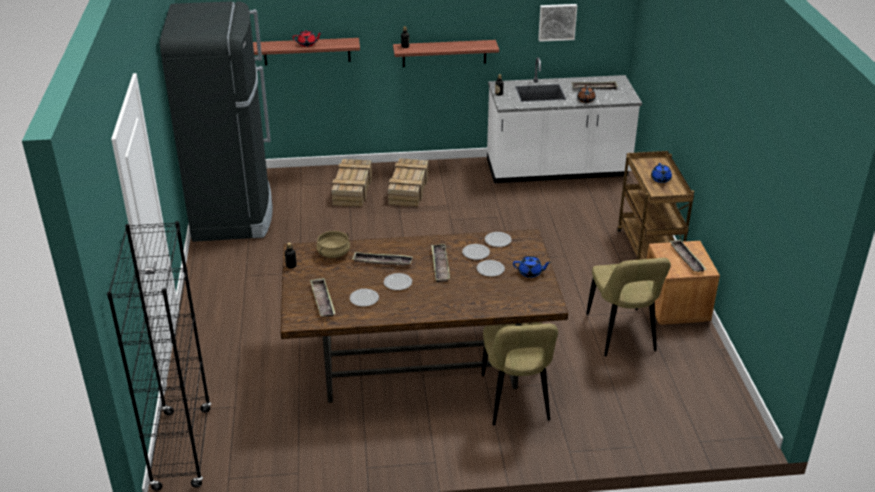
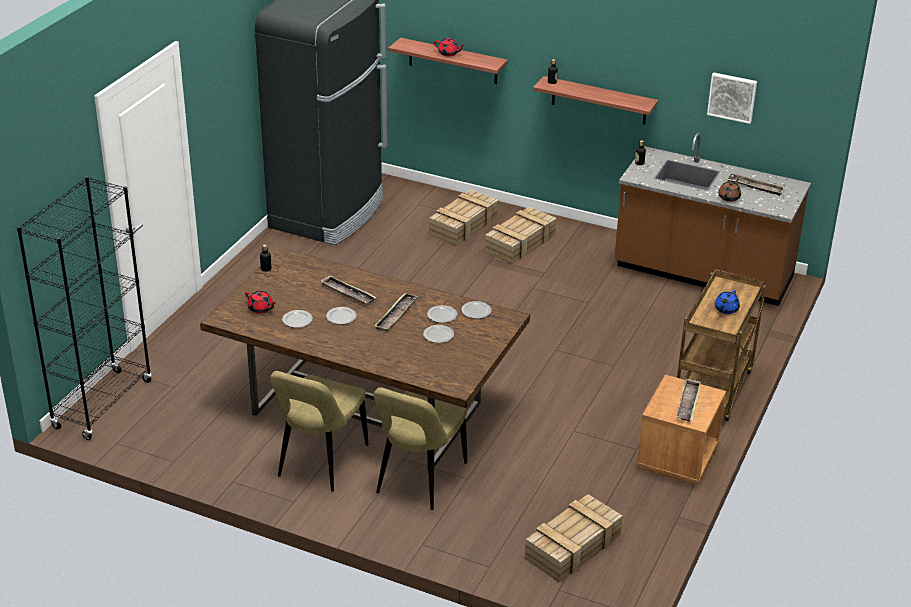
camera: 30 degrees right, 0 degrees up
(322, 300) = (261, 309): tray -> red teapot
(333, 253) = (313, 271): beige cooking pot -> none
(530, 273) = (473, 352): blue teapot -> none
(557, 170) = (702, 274): white counter -> brown counter
(622, 335) = (589, 463): beige chair -> beige chair (320, 463)
(676, 404) = (572, 548): none -> crate

